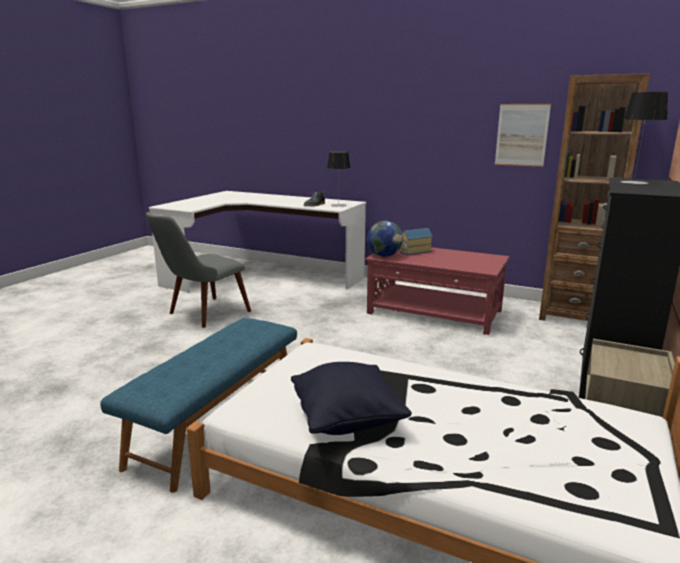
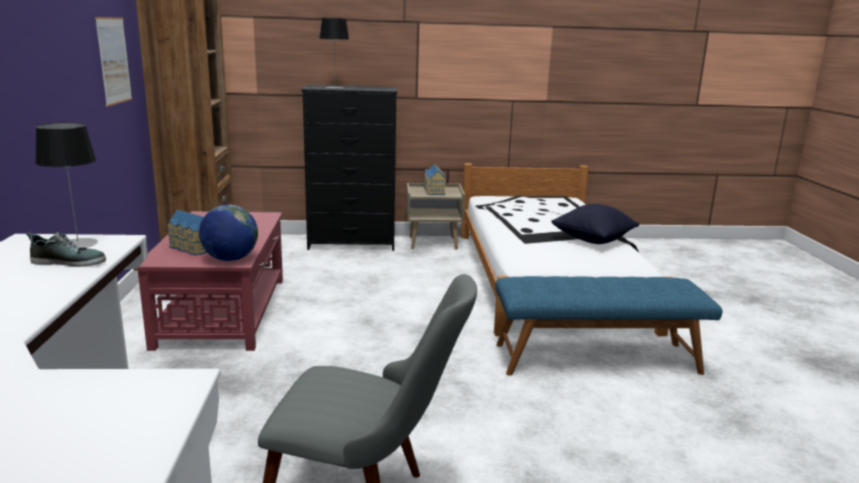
camera: 120 degrees left, 0 degrees up
(631, 365) = (433, 191): none -> toy house

